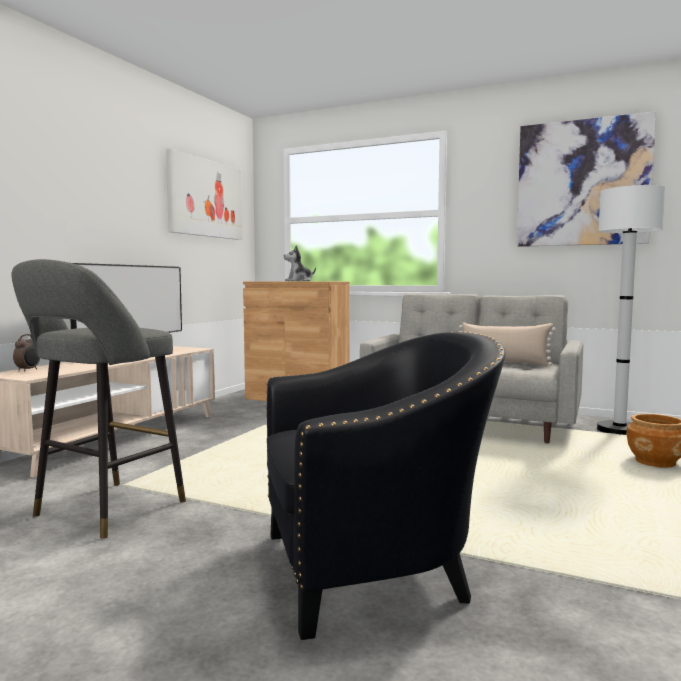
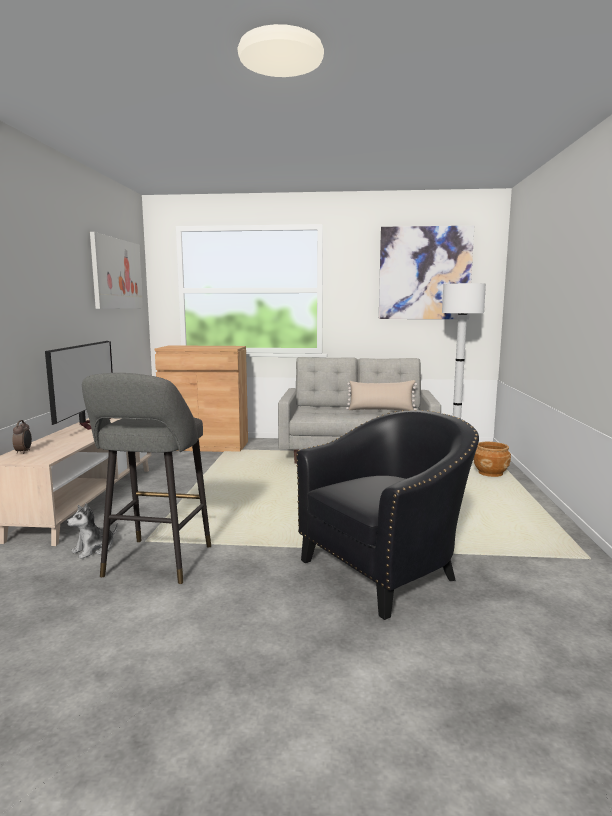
camera: 20 degrees left, 5 degrees up
(299, 281) = (203, 346): plush toy -> plush toy (94, 549)

